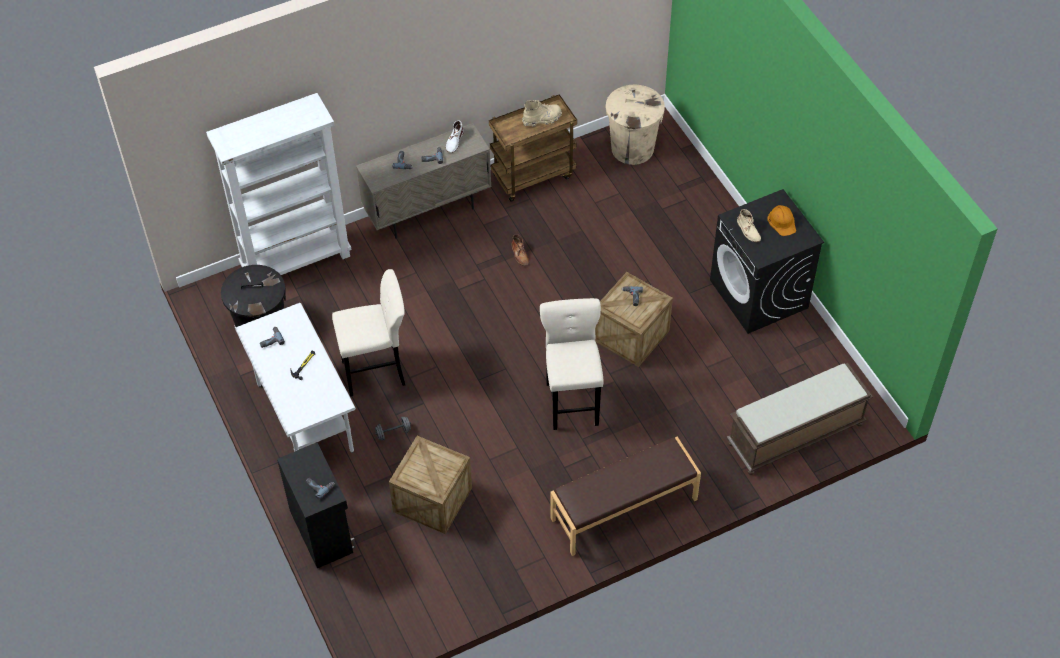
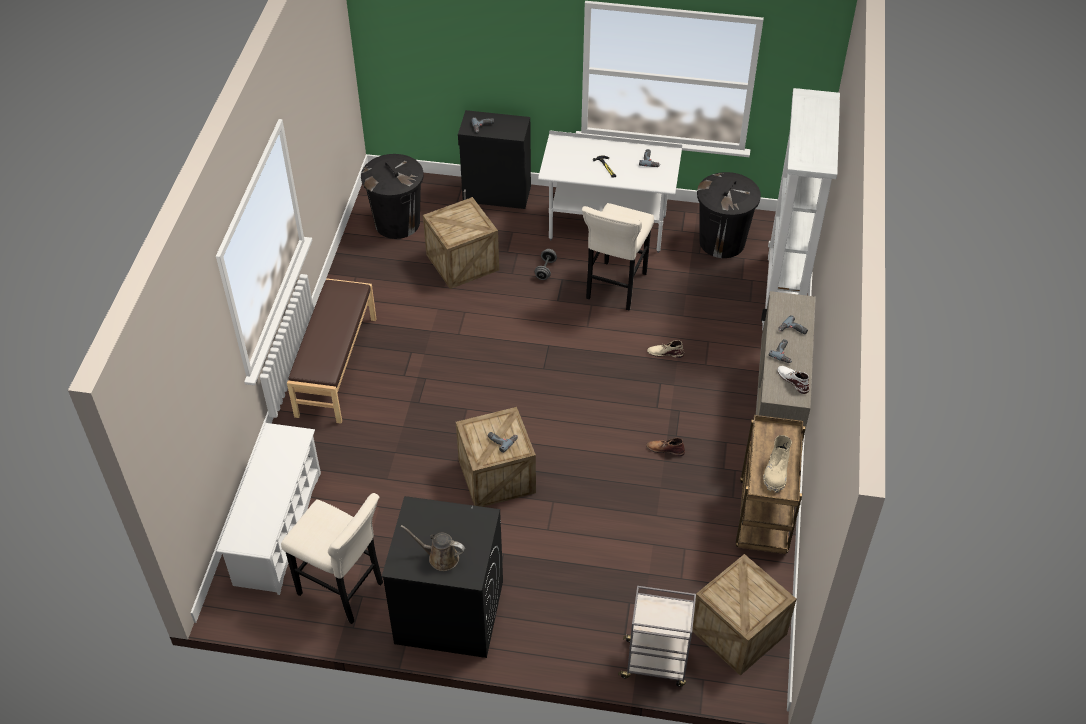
camera: 125 degrees right, 5 degrees down
(422, 586) = (397, 223): none -> black trash can
(572, 400) = (468, 393): beige stool -> beige stool (343, 591)
(632, 148) = (738, 632): beige trash can -> crate
(691, 175) = (656, 663): none -> grey cart
(748, 230) = (456, 520): beige boot -> beige boot (665, 352)
(782, 221) = (440, 557): orange hard hat -> brown watering can
(795, 435) = (277, 528): brown bench -> white shoe rack

